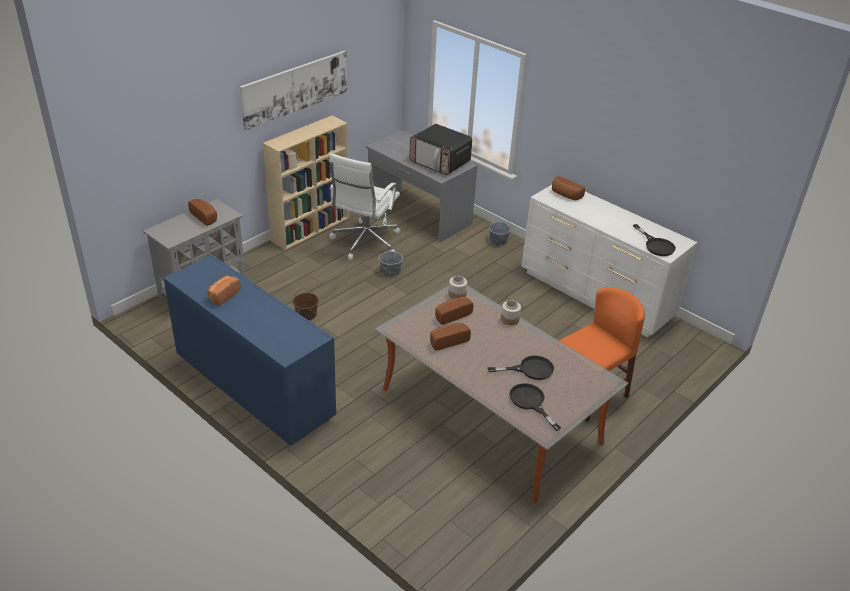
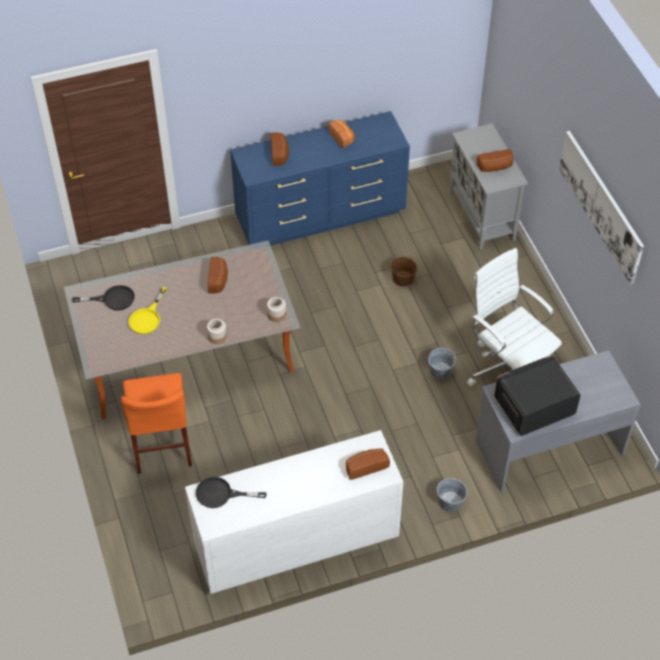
camera: 120 degrees right, 15 degrees up
(311, 229) = (558, 331): beige bookcase -> none
(451, 315) = (250, 297): bread -> bread (280, 154)
(529, 369) = (147, 318): black frying pan -> yellow frying pan

